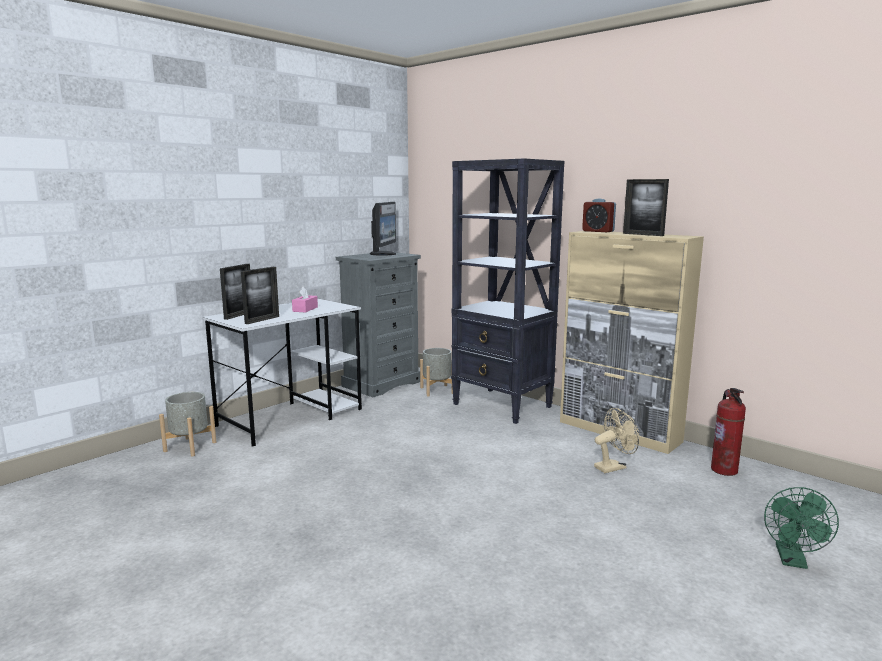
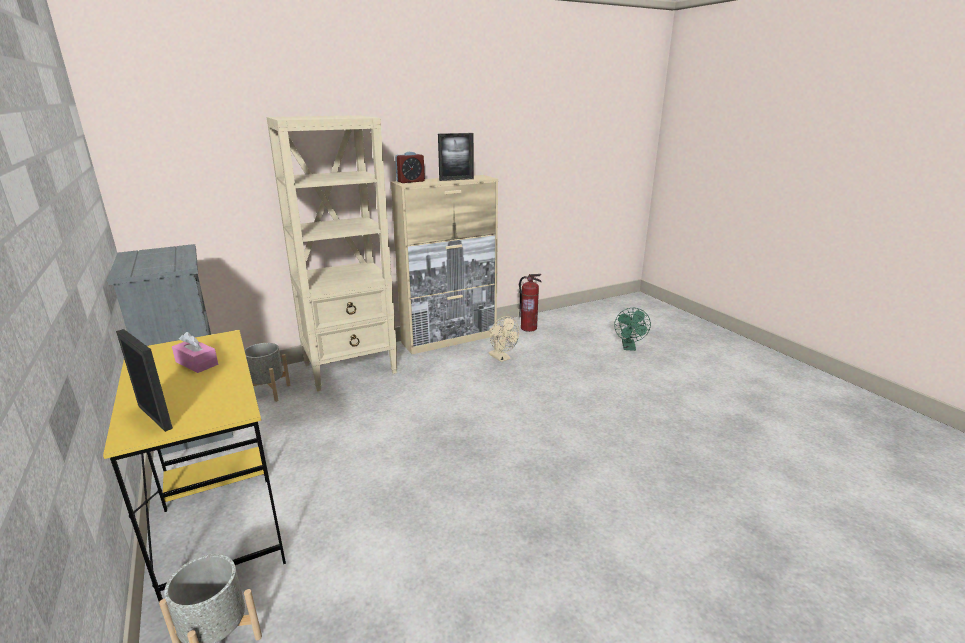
camera: 70 degrees left, 10 degrees up
(262, 320) = (223, 398): picture frame -> none
(292, 417) = (219, 514): white desk -> yellow desk
(384, 254) = (146, 256): monitor -> none
(502, 406) = (351, 368): black bookcase -> beige bookcase
(613, 467) = (502, 358): beige fan -> beige fan turned 150 degrees clockwise
(792, 561) = (629, 347): green fan -> green fan turned 60 degrees clockwise

